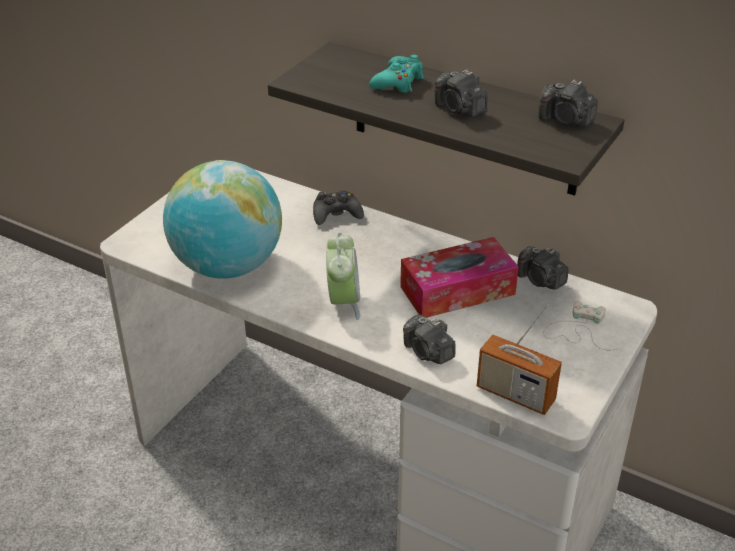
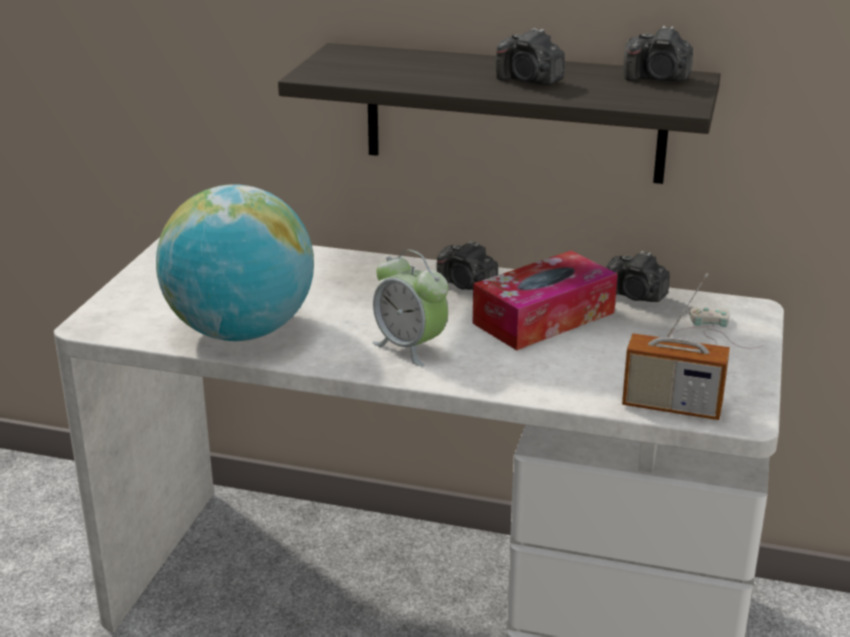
camera: 15 degrees left, 10 degrees down
(336, 214) = (354, 265): black game controller -> none
(343, 302) = (410, 347): alarm clock -> alarm clock turned 150 degrees clockwise
(398, 82) = (438, 66): turquoise game controller -> none
(428, 352) = (543, 381): camera -> camera (466, 285)

